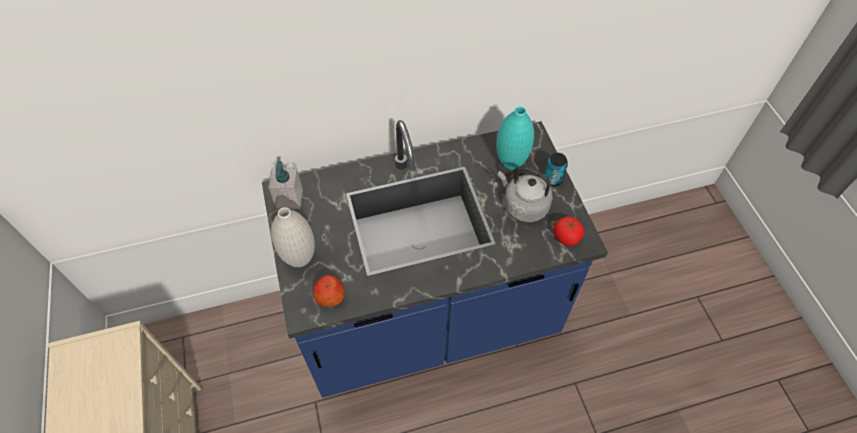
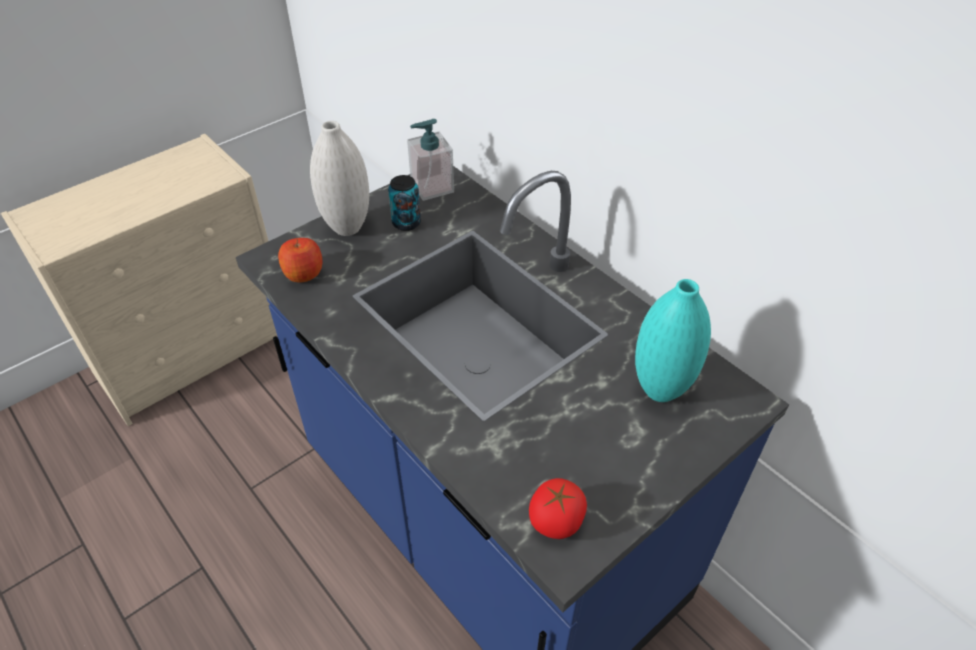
camera: 65 degrees right, 10 degrees down
(523, 206) = (582, 435): grey kettle -> none
(552, 179) = (670, 461): can -> can (406, 223)

